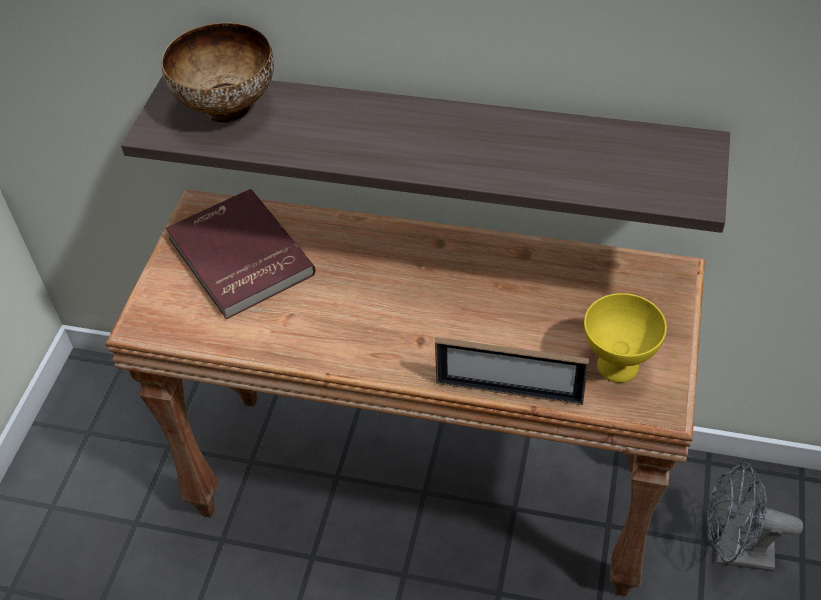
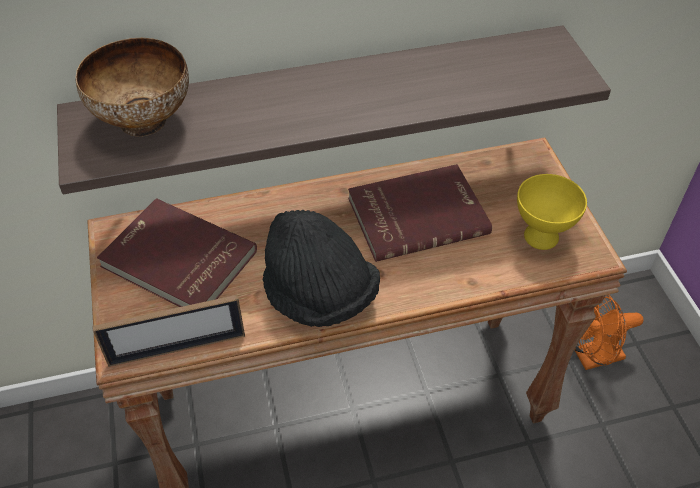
camera: 30 degrees left, 0 degrees up
(346, 339) = (319, 295): none -> black hat
(498, 294) = (416, 214): none -> red book
(509, 391) = (476, 287): picture frame -> picture frame (177, 349)
(733, 552) = (591, 357): grey fan -> orange fan

